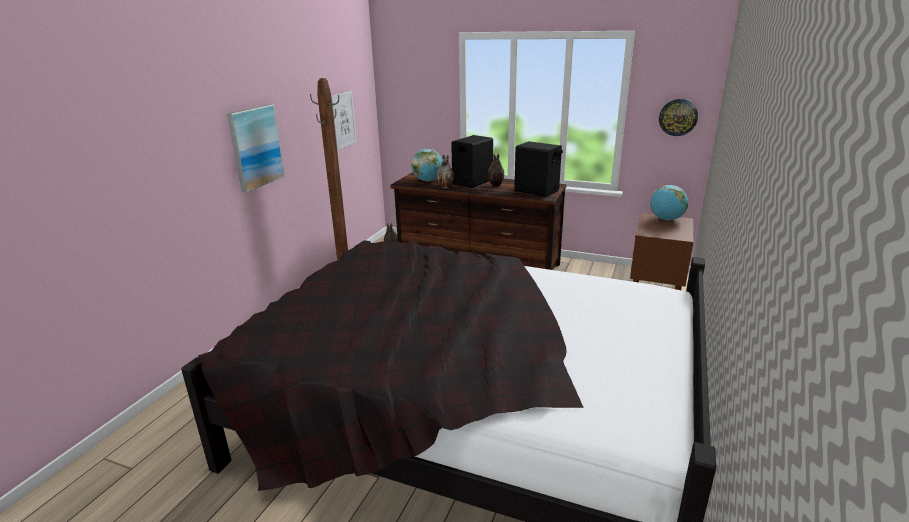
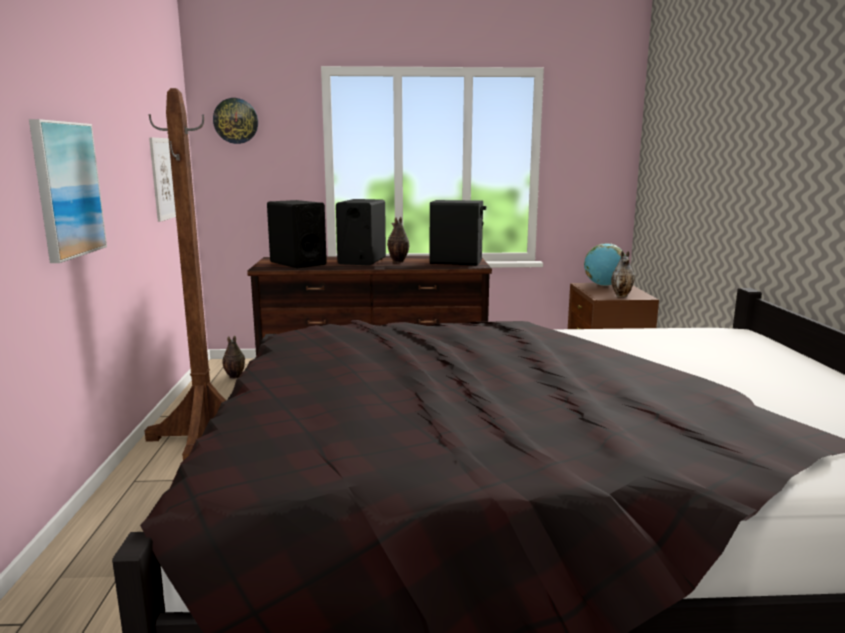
camera: 25 degrees left, 10 degrees down
(427, 180) = (297, 263): globe -> black speaker
(446, 187) = (334, 267): vase -> vase (622, 295)
(678, 117) = (597, 167): wall clock -> wall clock (236, 121)

